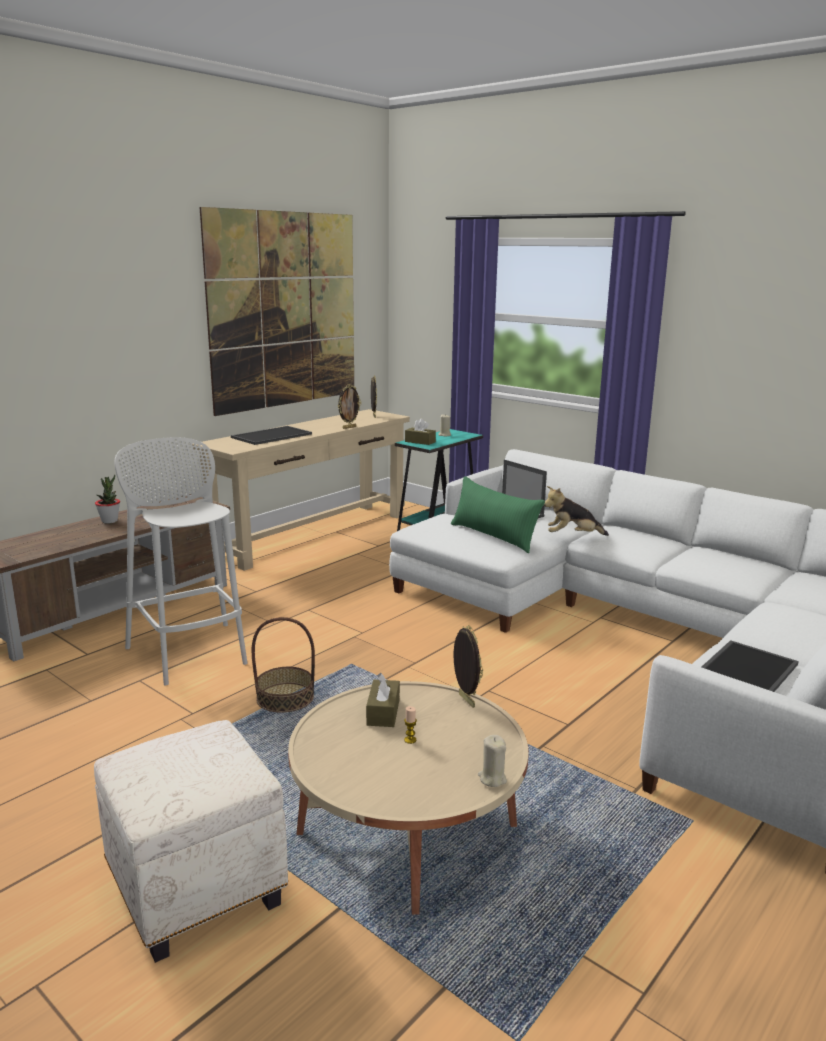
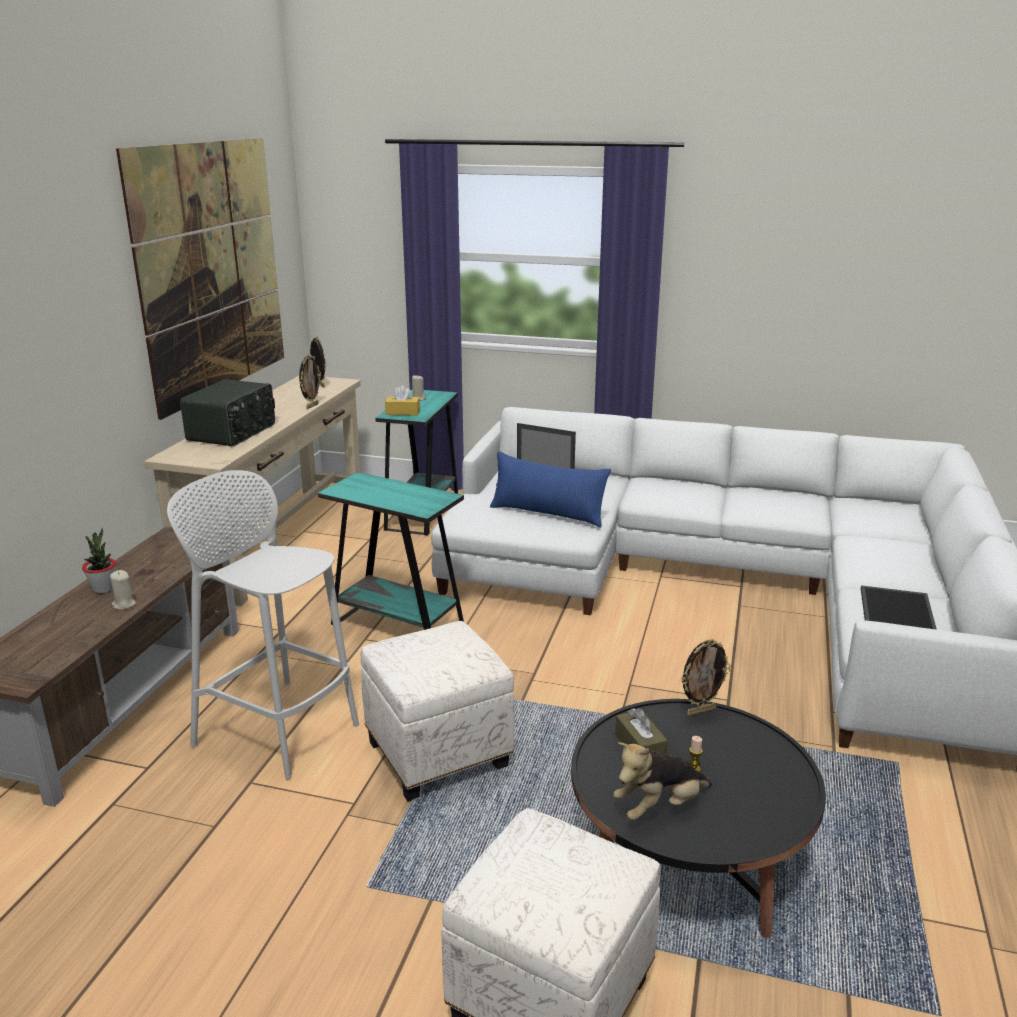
camera: 25 degrees left, 5 degrees up
(271, 435) = (233, 432): tray -> radio
(285, 697) = (439, 753): basket -> white ottoman
(340, 607) = (397, 627): none -> turquoise side table
(407, 830) = (687, 857): beige coffee table -> black coffee table
(420, 442) = (403, 412): brown tissue box -> yellow tissue box
(465, 700) = (701, 711): picture frame -> picture frame turned 120 degrees clockwise
(492, 778) = (802, 785): beige candle -> beige candle (124, 604)
(493, 536) = (548, 514): green pillow -> blue pillow
(572, 536) = (621, 498): plush toy -> plush toy (659, 807)

